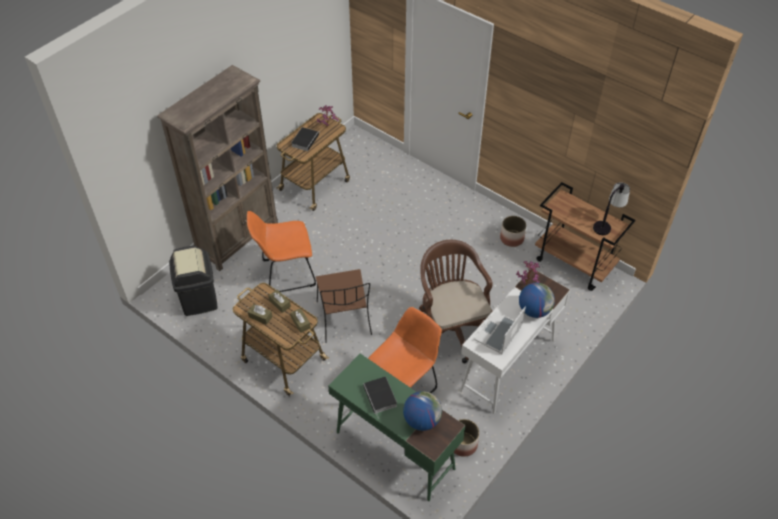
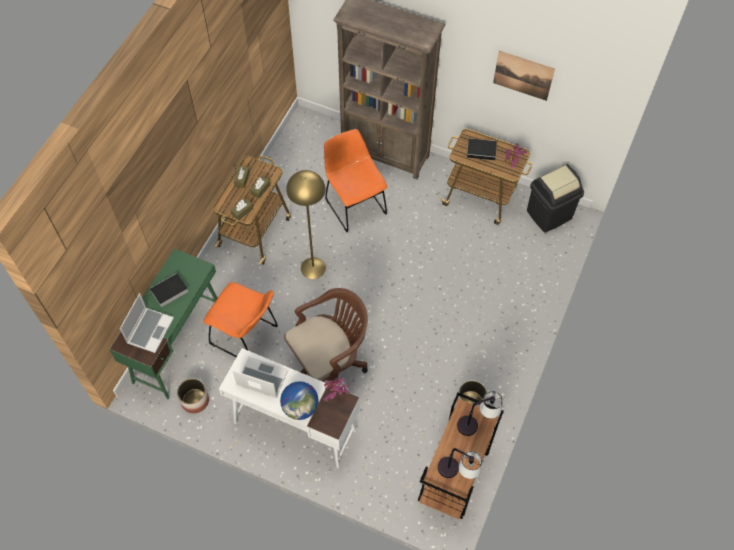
camera: 75 degrees right, 10 degrees up
(198, 299) = (304, 147): black trash can -> black trash can (549, 214)
(288, 55) = (523, 75): none -> picture
(344, 319) = (313, 268): brown chair -> yellow floor lamp
(421, 420) = (150, 330): globe -> laptop
(565, 203) = (476, 423): none -> table lamp

